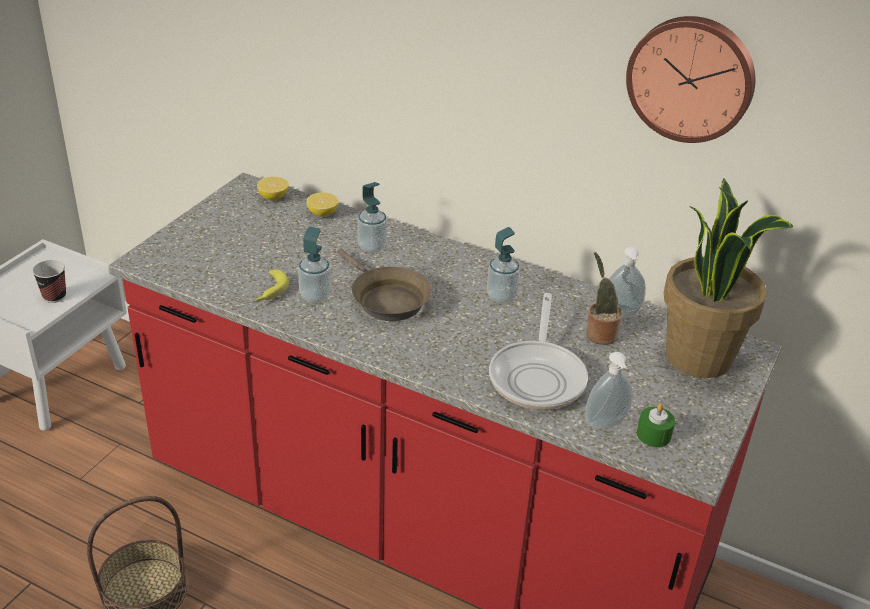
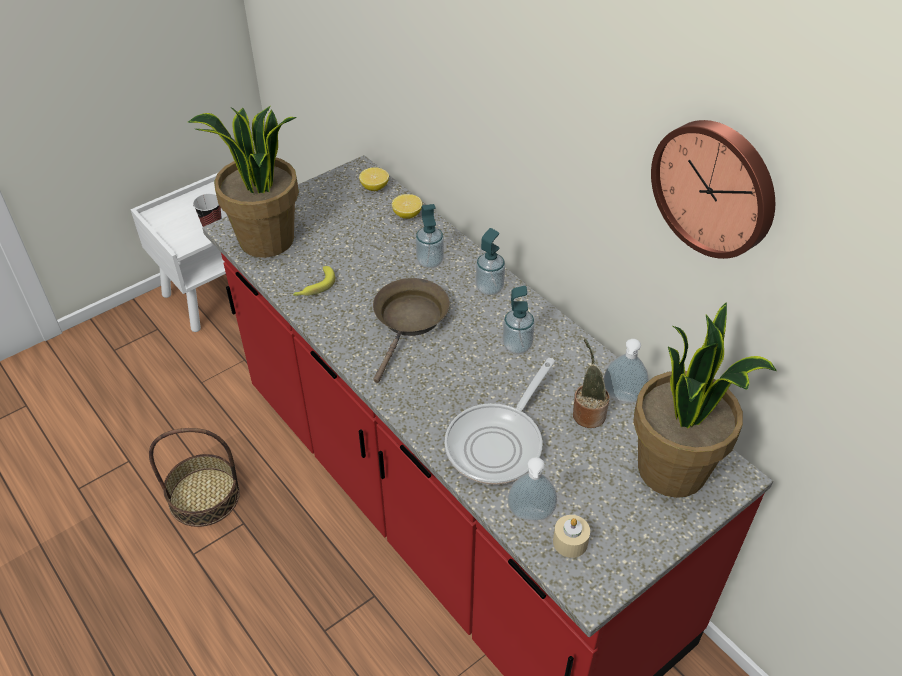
camera: 25 degrees right, 10 degrees up
(190, 263) = (266, 241): none -> potted plant
(315, 296) = (349, 302): soap dispenser -> soap dispenser (489, 288)
(386, 299) = (409, 321): brown frying pan -> brown frying pan turned 150 degrees counterclockwise
(653, 435) = (570, 542): green candle -> beige candle

